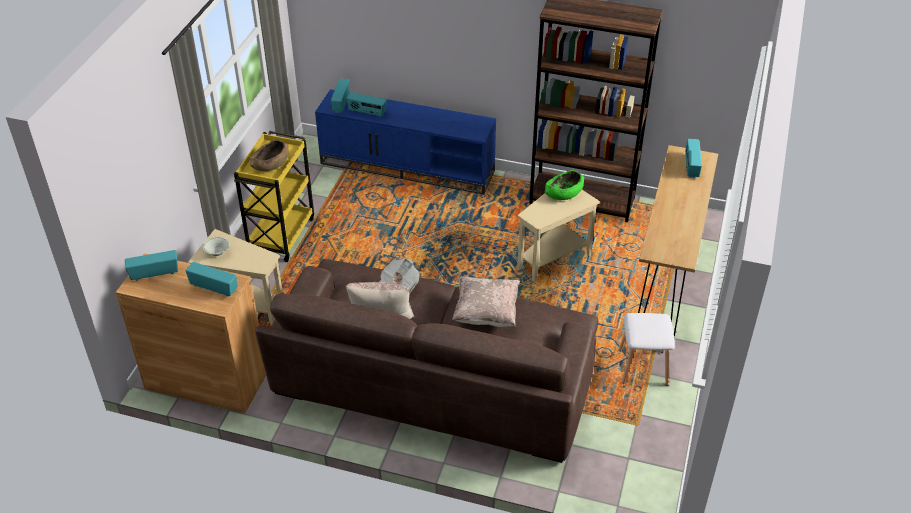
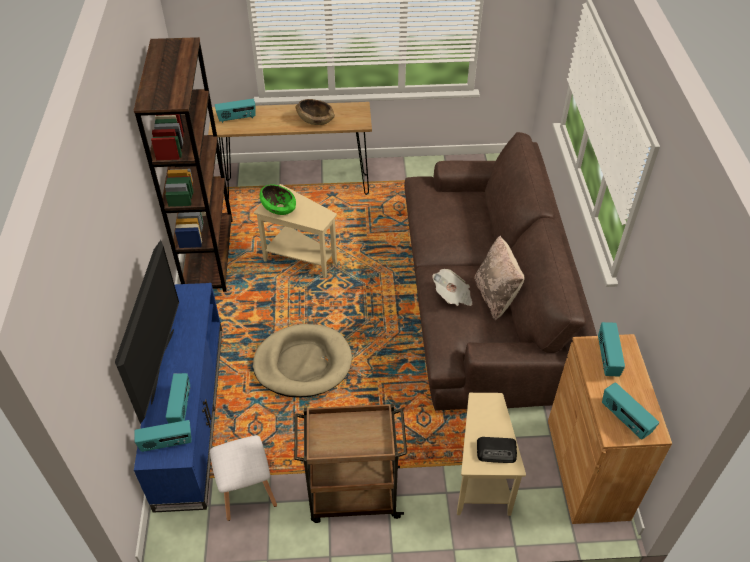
camera: 110 degrees left, 5 degrees up
(217, 253) = (497, 451): white bowl -> radio
(270, 164) = (357, 432): brown bowl -> brown bowl (315, 119)
(281, 234) = (352, 496): yellow cart -> brown cart
(411, 108) = (161, 365): none -> television
(422, 234) = (303, 363): none -> beige dog bed
(486, 313) = (447, 232): beige pillow -> none
(642, 368) = (403, 185): white stool -> white stool (247, 492)

